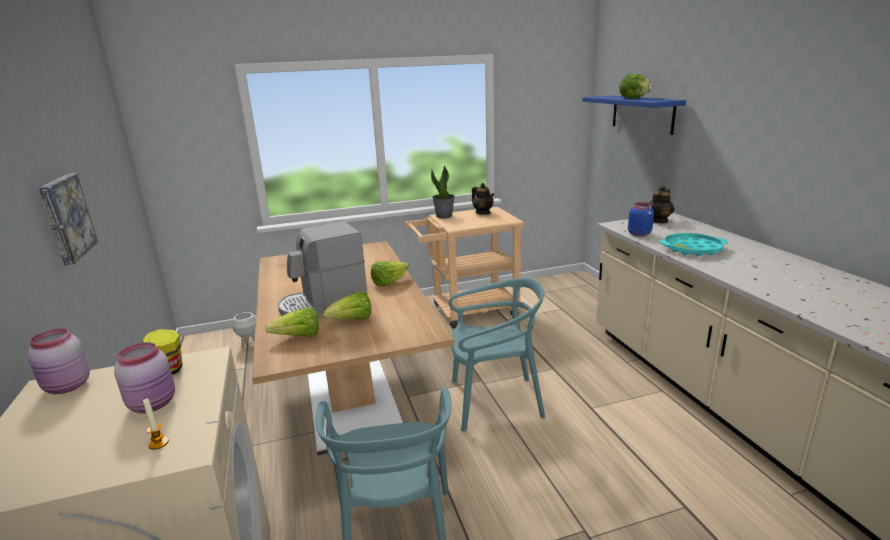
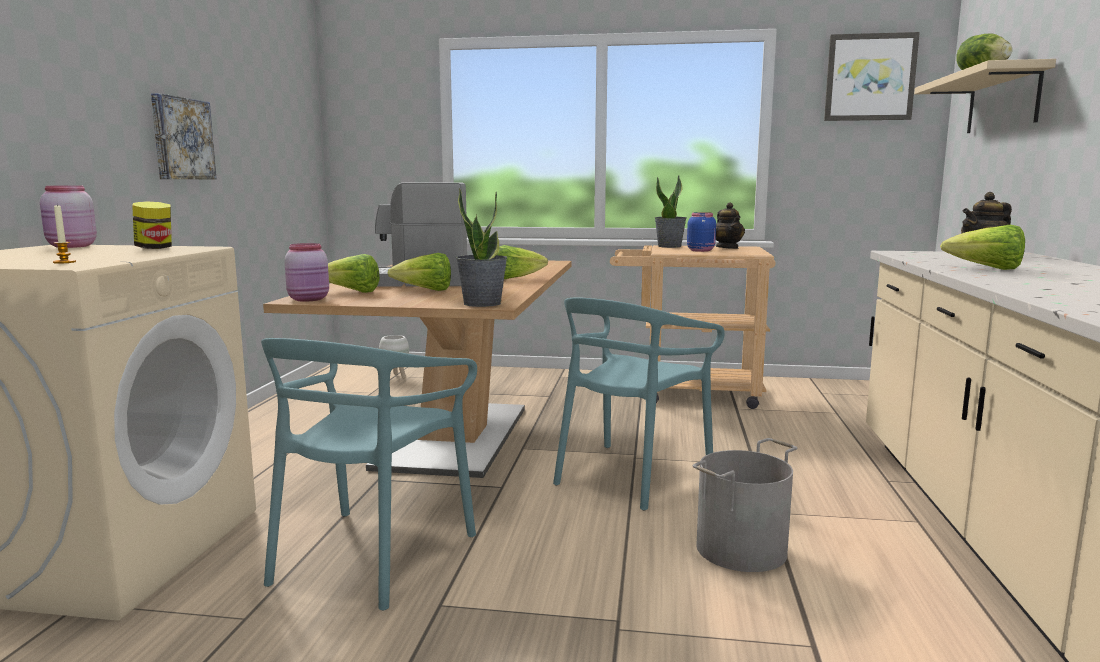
camera: 25 degrees right, 10 degrees down
(154, 403) = (107, 254): pink jar -> pink jar (310, 299)
(421, 334) = (482, 303): none -> potted plant
(494, 401) = (630, 475): turquoise chair -> turquoise chair turned 105 degrees clockwise
(550, 86) = (870, 77): none -> picture
(600, 445) = (742, 549): none -> grey bucket
(639, 234) = (919, 257): blue jar -> blue jar (701, 250)
(642, 114) = (1002, 101): blue shelf -> beige shelf
(692, 249) = (986, 269): turquoise tray -> lettuce

